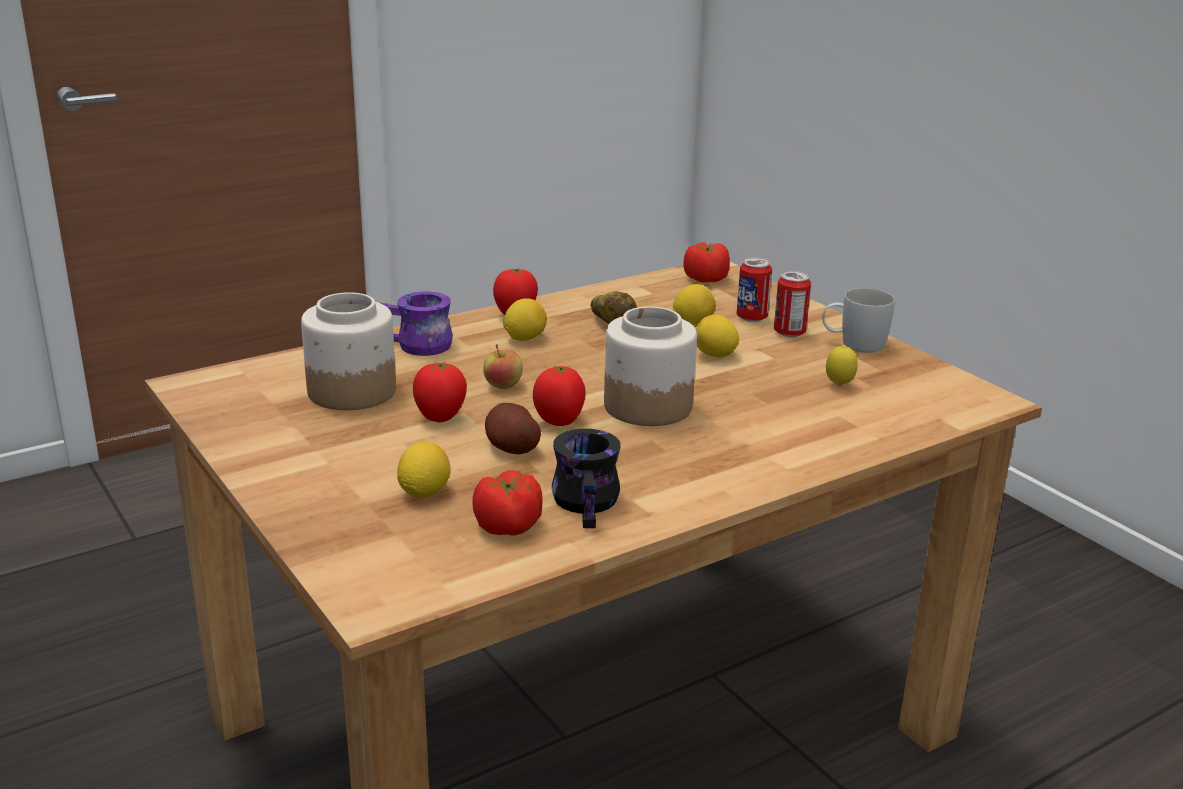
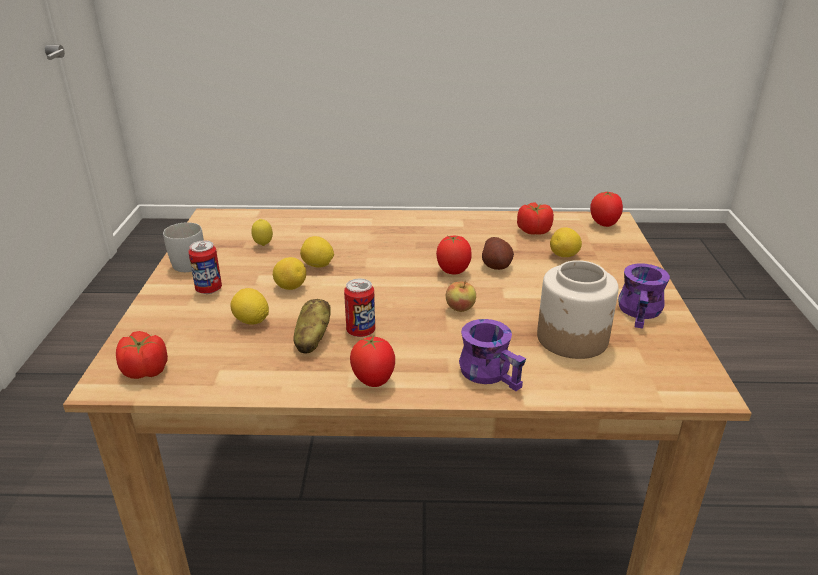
camera: 145 degrees left, 5 degrees up
(273, 441) = (643, 312): none -> purple mug
(440, 418) = (523, 296): tomato -> tomato (604, 224)
(524, 338) = (396, 349): lemon -> lemon (317, 266)
(591, 503) = (484, 229): black mug -> none
(647, 406) = (389, 266): jar -> none
(752, 317) = (203, 311): can -> can (361, 331)

